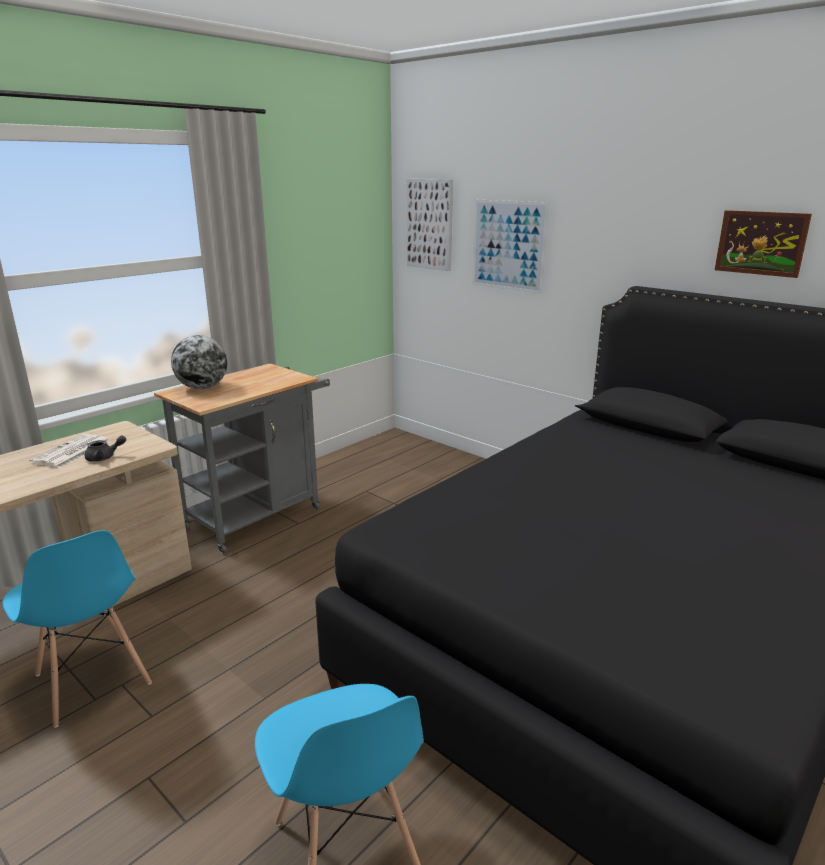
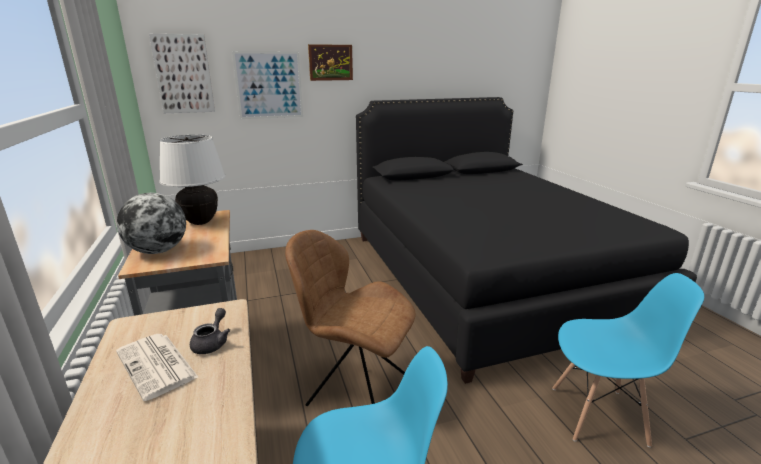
camera: 60 degrees left, 0 degrees up
(271, 609) = (355, 389): none -> brown chair
(275, 379) = (200, 222): none -> white table lamp
(761, 243) = (427, 69): picture -> picture (330, 62)

